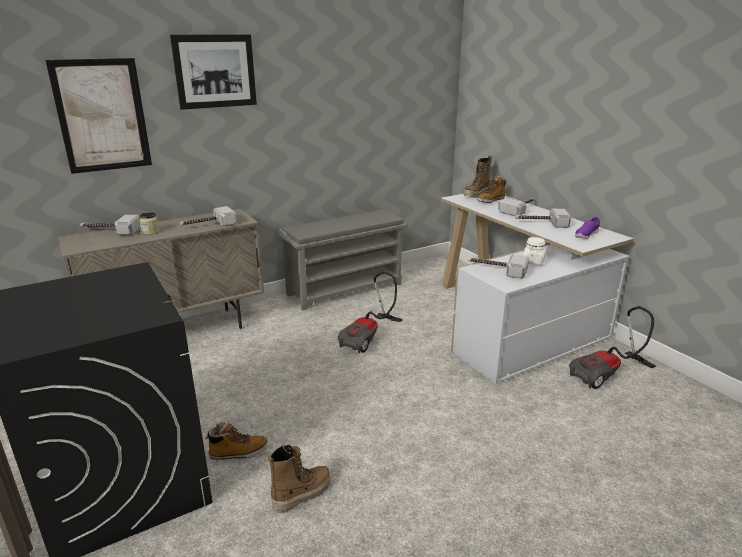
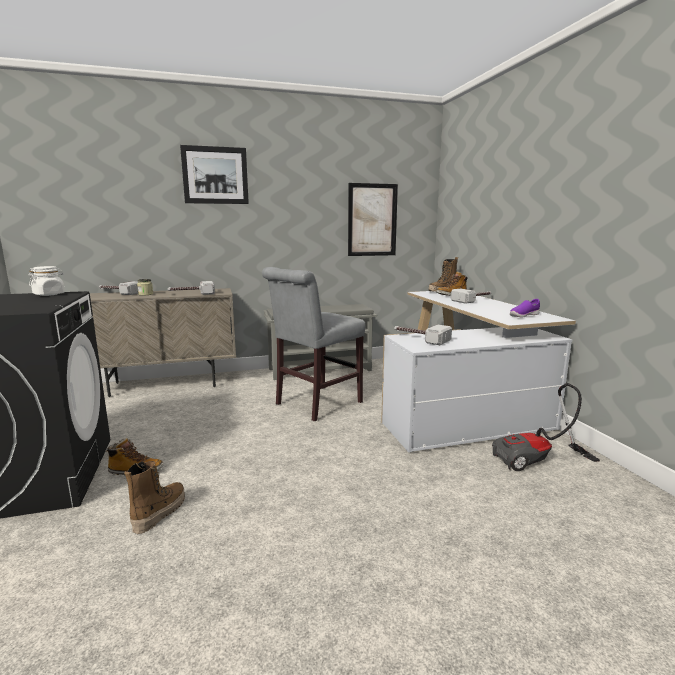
camera: 15 degrees right, 10 degrees down
(102, 116) = (123, 203): picture -> picture (372, 220)
(302, 494) = (159, 513): boot -> boot turned 45 degrees counterclockwise
(369, 338) = (315, 404): vacuum cleaner -> grey chair
(533, 261) = (463, 336): white jar -> white jar (49, 294)
(540, 223) = (484, 308): hammer -> none

